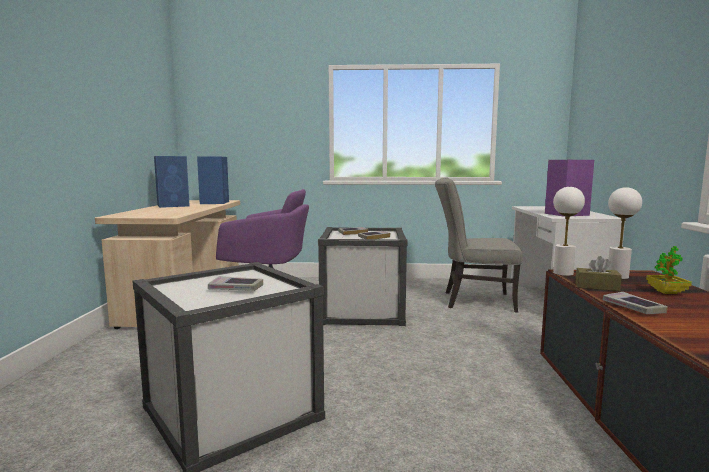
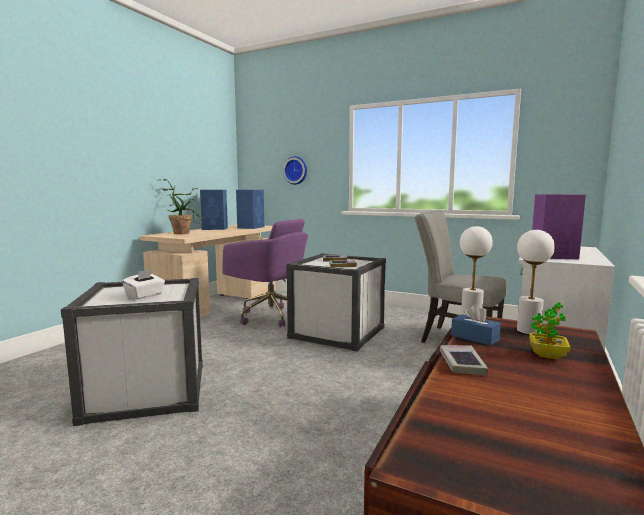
camera: 25 degrees right, 0 degrees up
(147, 212) = (182, 233): none -> potted plant
(236, 288) = (145, 296): book -> white tissue box
(262, 135) = (296, 170): none -> wall clock
(596, 287) = (474, 337): brown tissue box -> blue tissue box

